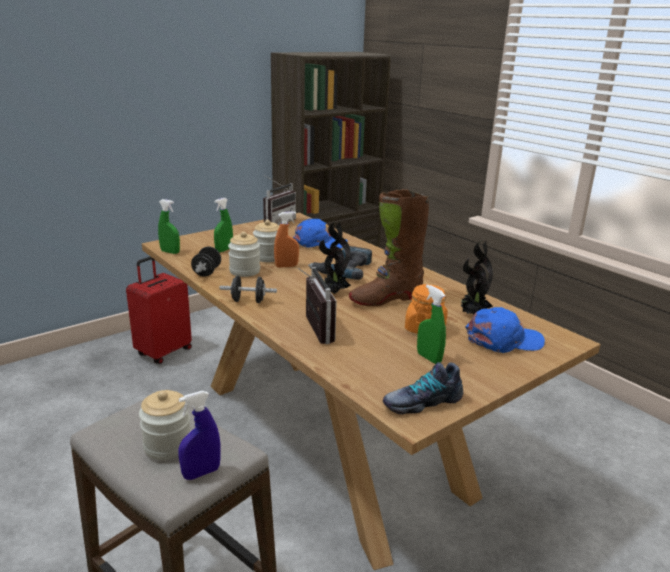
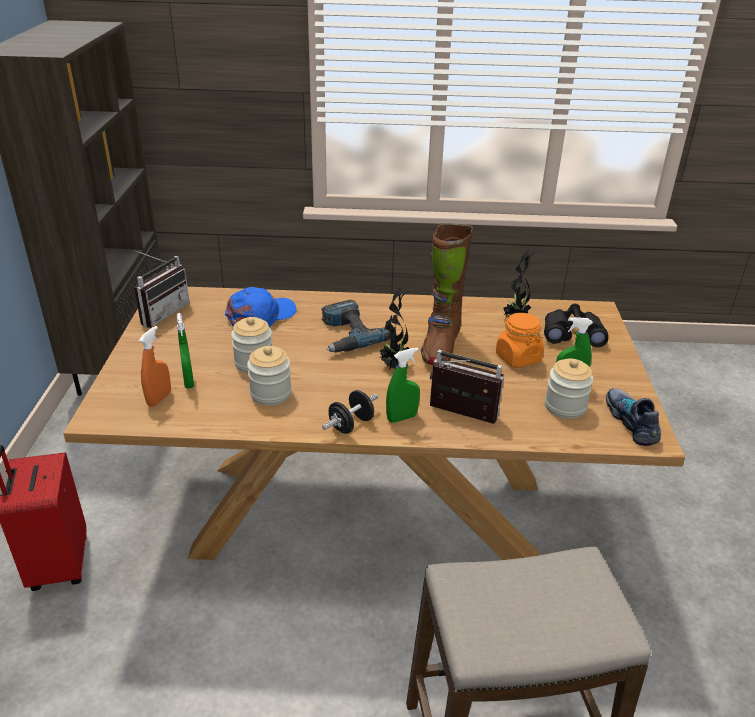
camera: 50 degrees left, 10 degrees up
(168, 445) = (537, 605): jar -> jar (565, 406)
(170, 252) = (134, 422): green spray bottle -> green spray bottle (402, 418)
(201, 473) = (602, 599): blue spray bottle -> none
(207, 272) = (237, 420): black dumbbell -> none
(276, 223) = (161, 313): radio -> radio turned 45 degrees clockwise
(286, 266) = (294, 363): orange spray bottle -> orange spray bottle (159, 399)
(422, 401) = (631, 421): shoe -> shoe turned 150 degrees clockwise
(503, 340) = (572, 334): blue cap -> black binoculars

